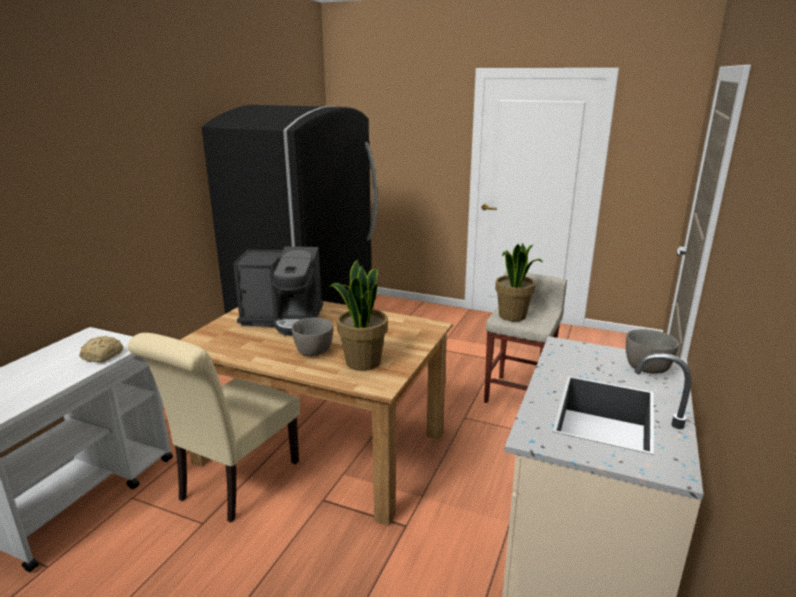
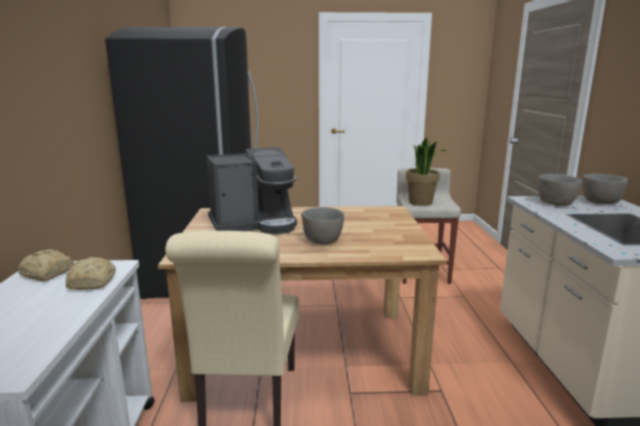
camera: 25 degrees left, 5 degrees down
(86, 341) = (47, 274): none -> bread
(362, 362) = (378, 240): potted plant -> none
(586, 359) = (556, 203): none -> grey bowl

